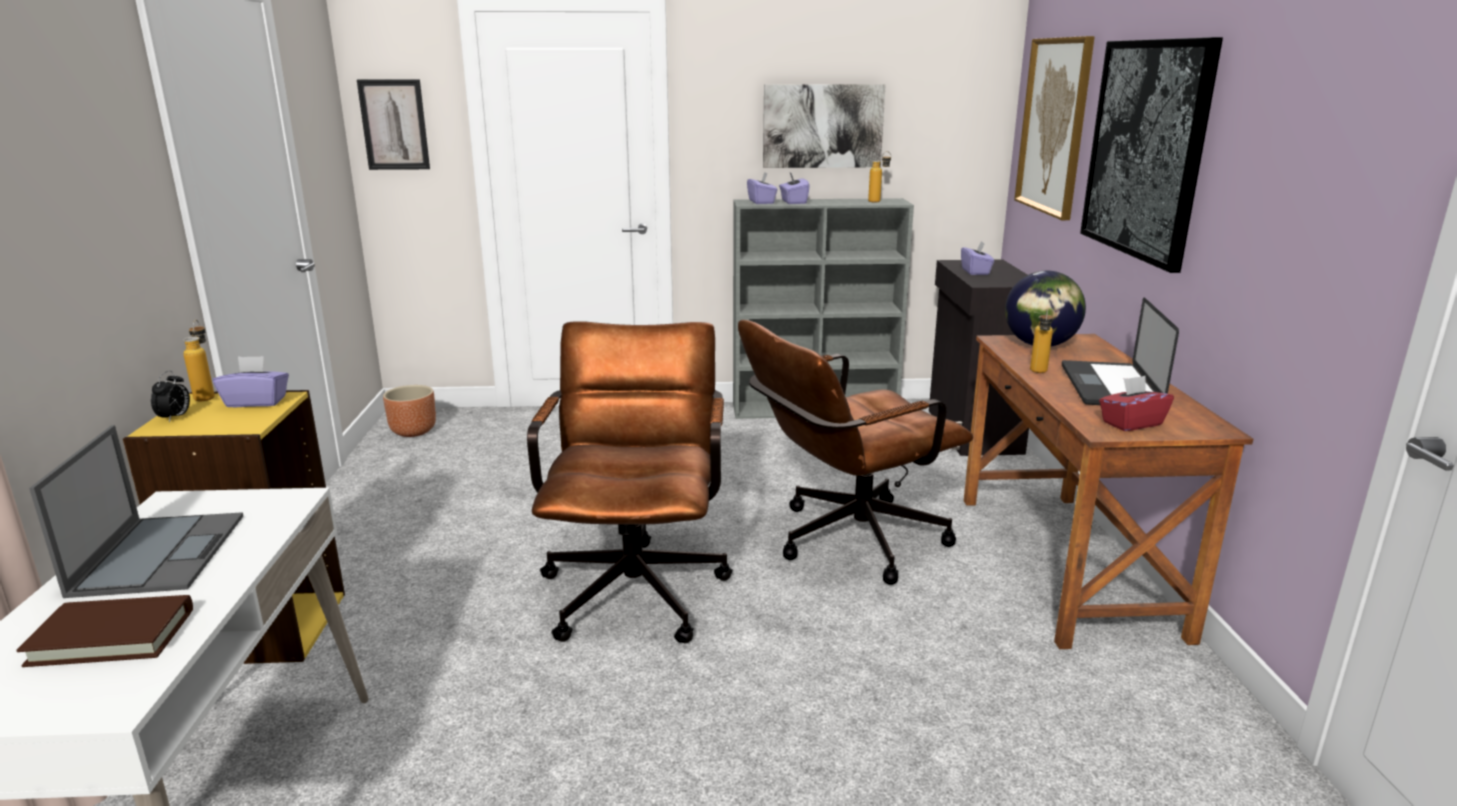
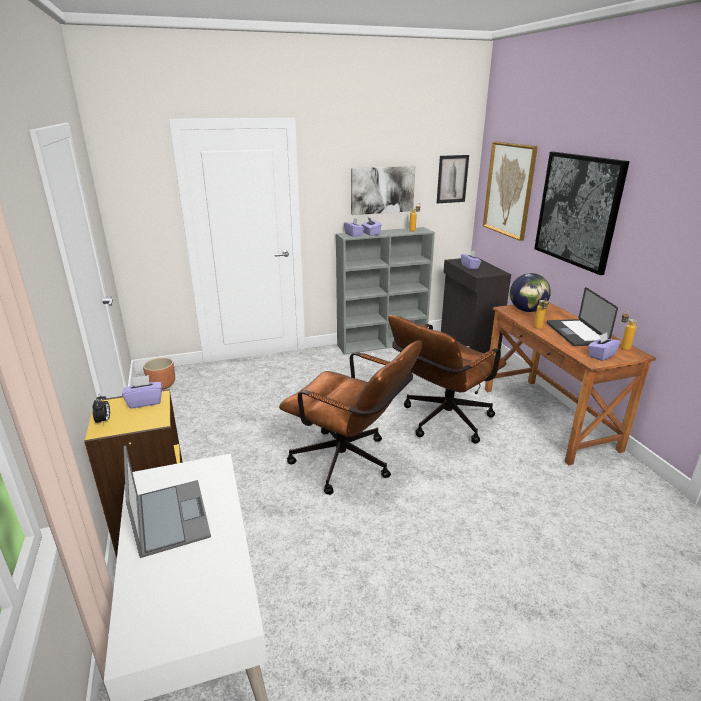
camera: 15 degrees left, 5 degrees up
(112, 636) = (195, 577): brown book -> none
(207, 396) = (108, 401): bottle -> bottle (622, 347)
(394, 125) = (132, 201): picture -> picture (452, 179)
(637, 584) = (350, 464): brown office chair -> brown office chair turned 135 degrees clockwise
(1131, 423) = (601, 355): red tissue box -> purple tissue box

